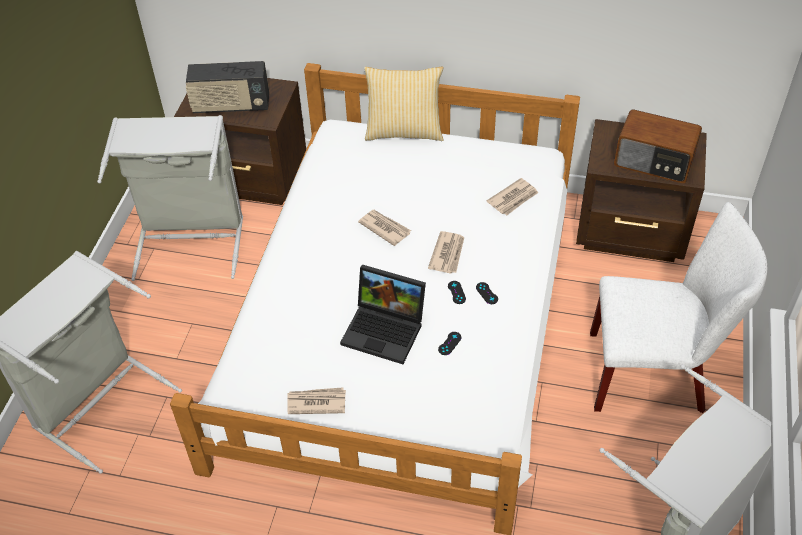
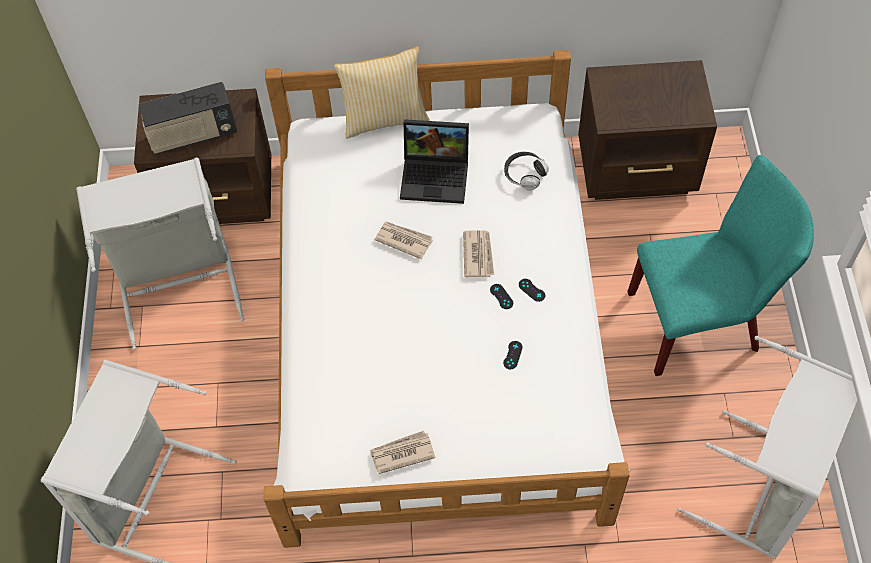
camera: 15 degrees left, 10 degrees up
(386, 329) = (444, 356): laptop -> laptop (437, 175)
(513, 198) = (525, 174): newspaper -> headphones
(654, 162) = (660, 106): radio -> none
(655, 373) = (701, 320): white chair -> turquoise chair

